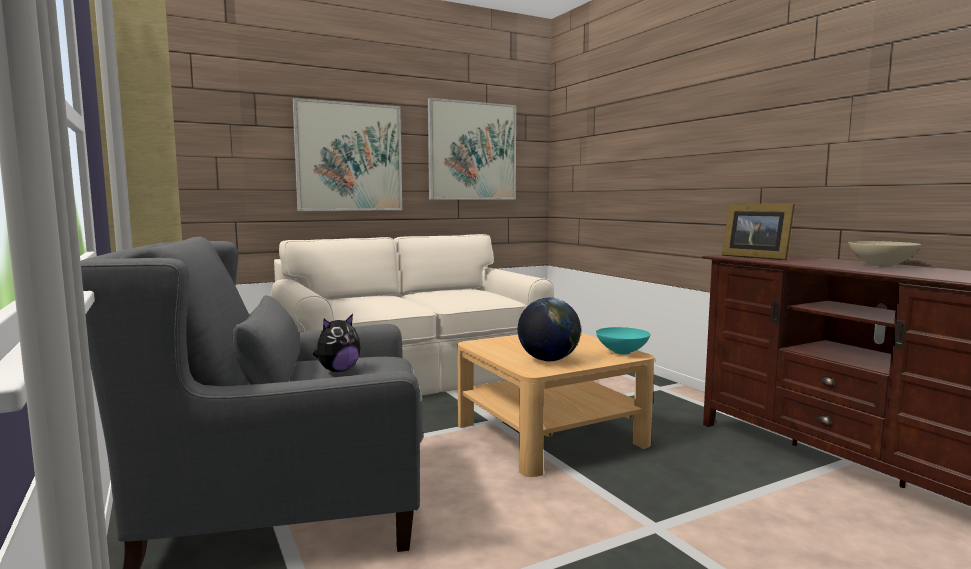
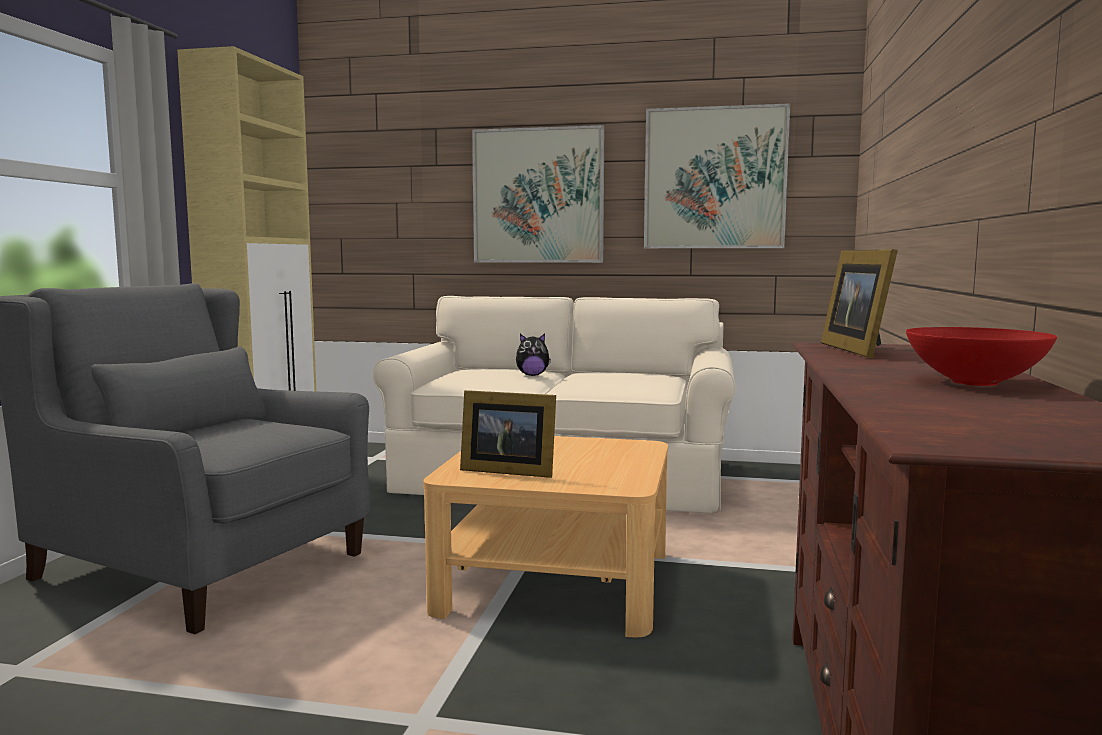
camera: 40 degrees right, 0 degrees up
(338, 370) = (236, 431): plush toy -> plush toy (532, 375)
(548, 360) = (506, 470): globe -> picture frame
(622, 352) = (625, 481): turquoise bowl -> none
(881, 265) = (975, 382): beige bowl -> red bowl

